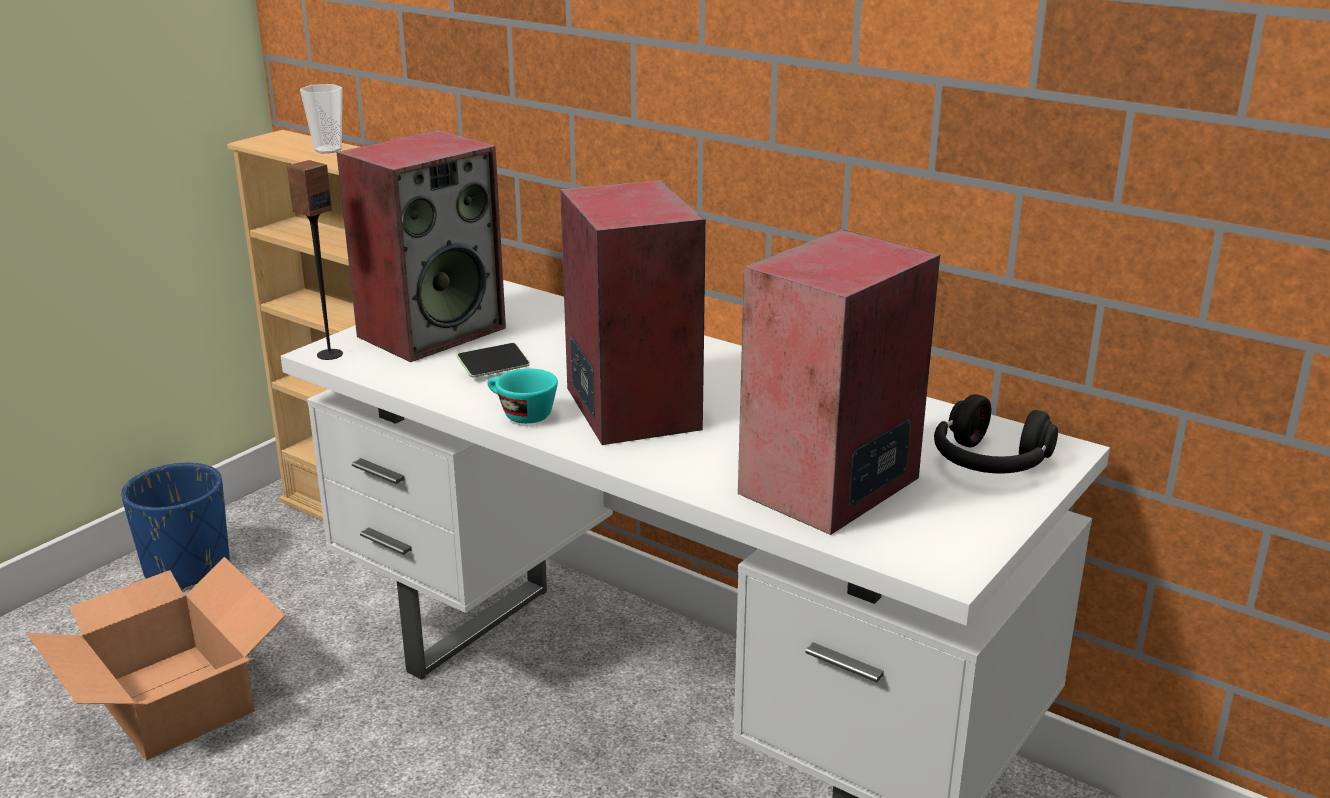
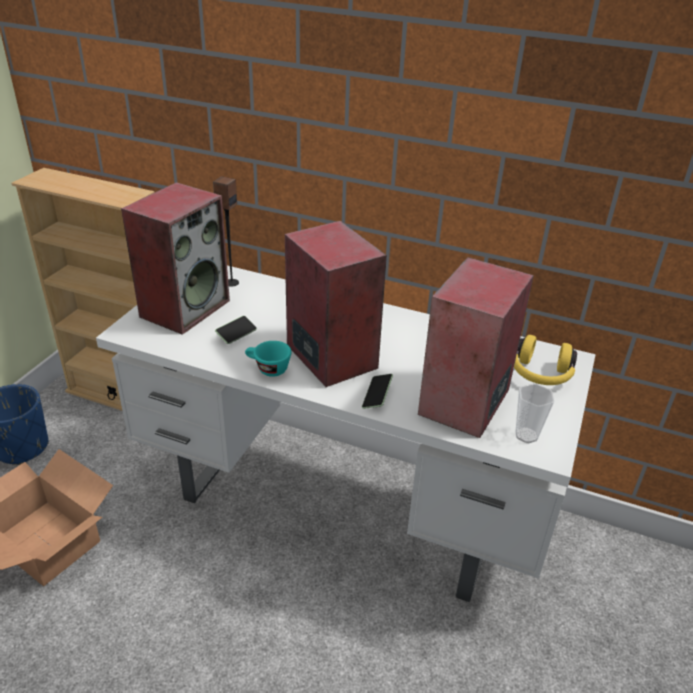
camera: 15 degrees left, 10 degrees up
(328, 150) = (84, 185): cup -> cup (526, 435)
(329, 354) = (128, 333): speaker -> speaker (231, 282)
(681, 464) = (377, 396): none -> phone
(988, 464) = (540, 375): black headphones -> yellow headphones

